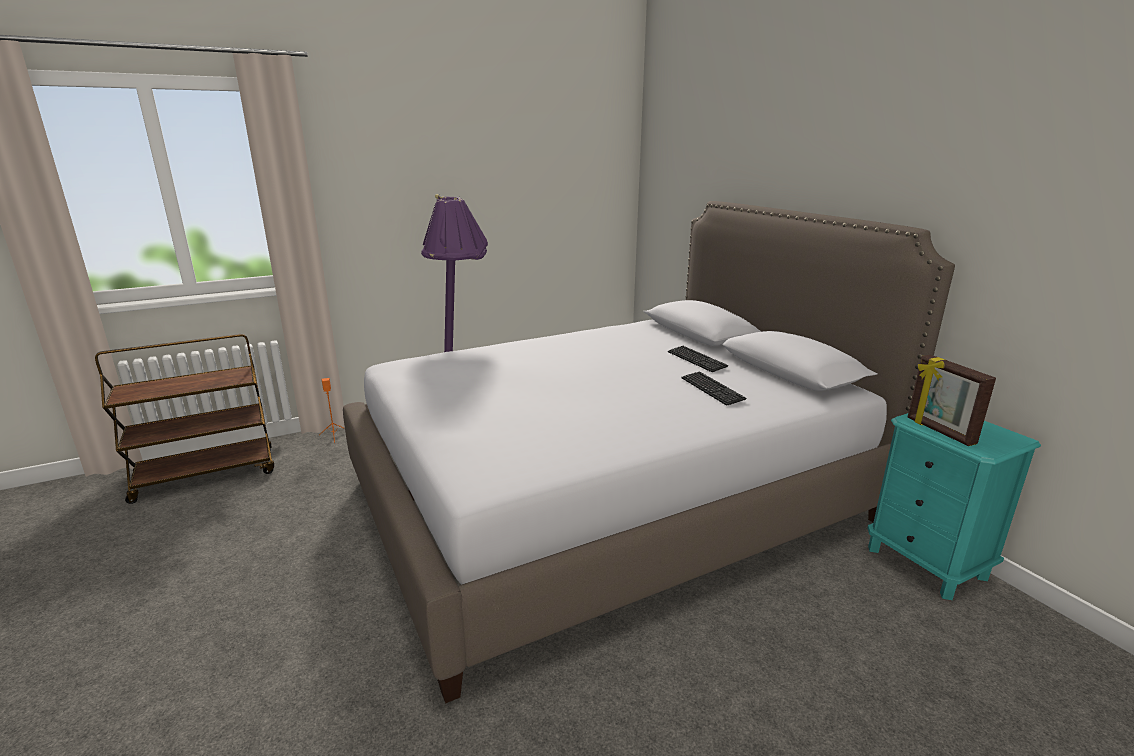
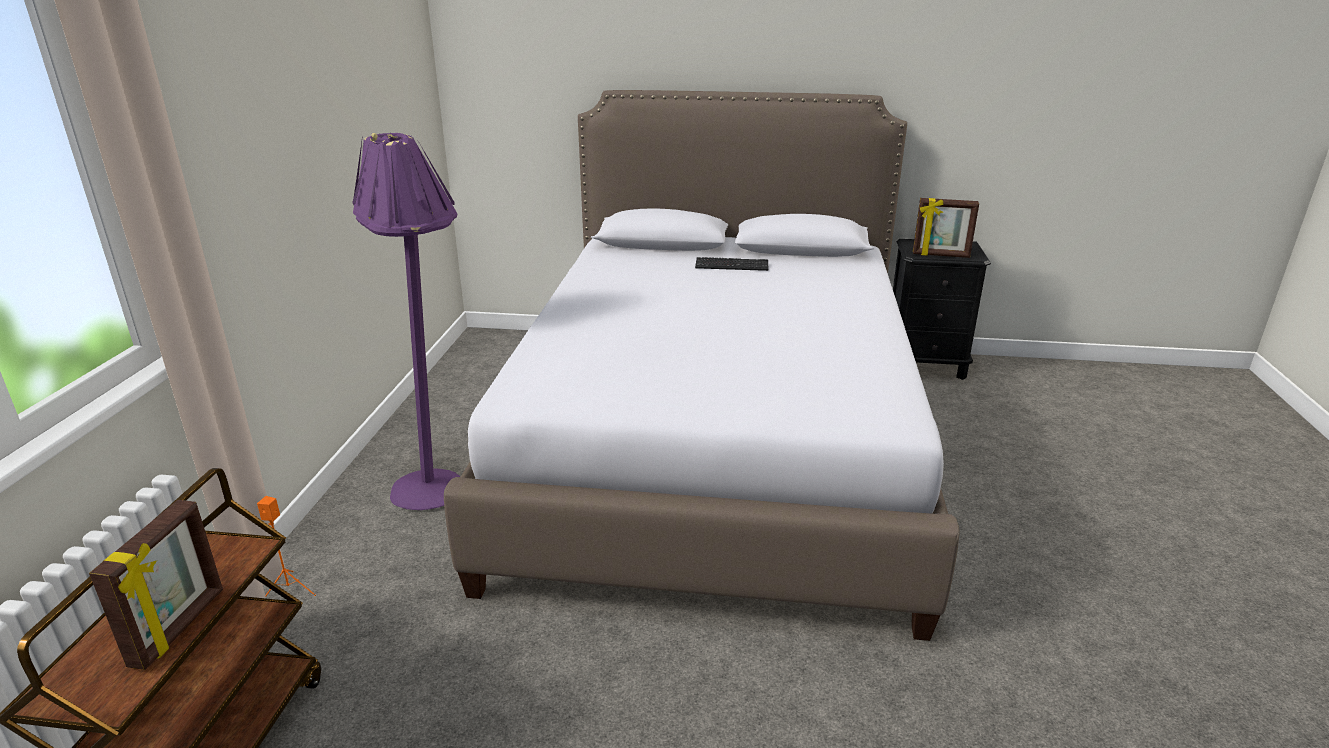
camera: 55 degrees left, 5 degrees up
(174, 390) = (180, 628): none -> picture frame
(712, 389) = (805, 283): keyboard -> none
(926, 563) = (925, 365): turquoise nightstand -> black nightstand

